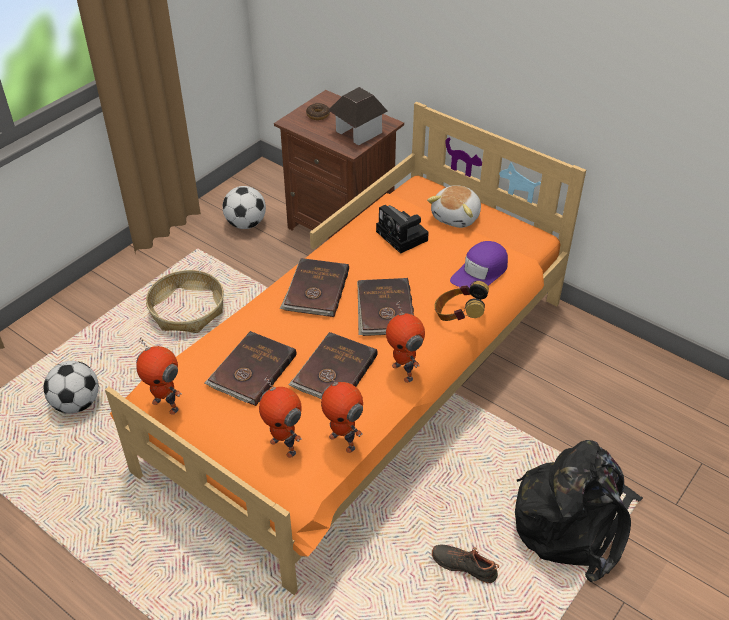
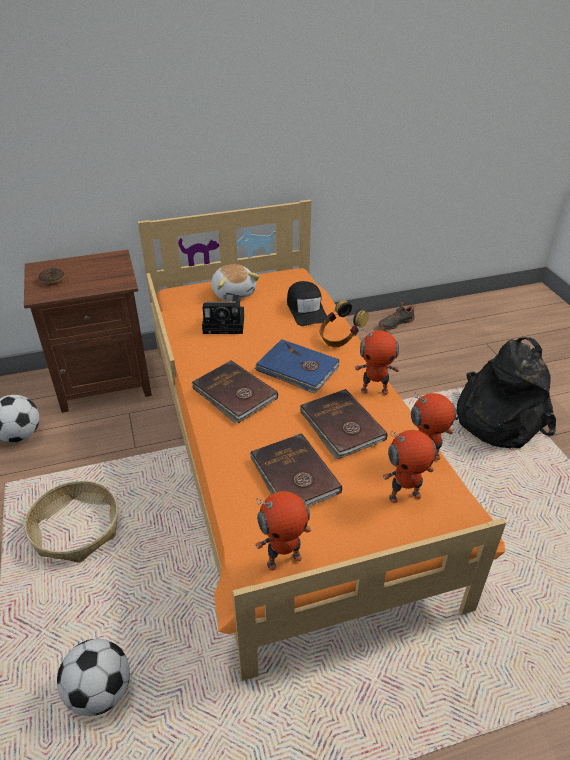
camera: 55 degrees left, 5 degrees down
(358, 132) = (107, 272): toy house -> none
(384, 310) = (297, 369): brown book -> blue book
(464, 565) = (502, 489): black shoe -> black shoe (395, 323)
(480, 273) = (306, 310): purple cap -> black cap

